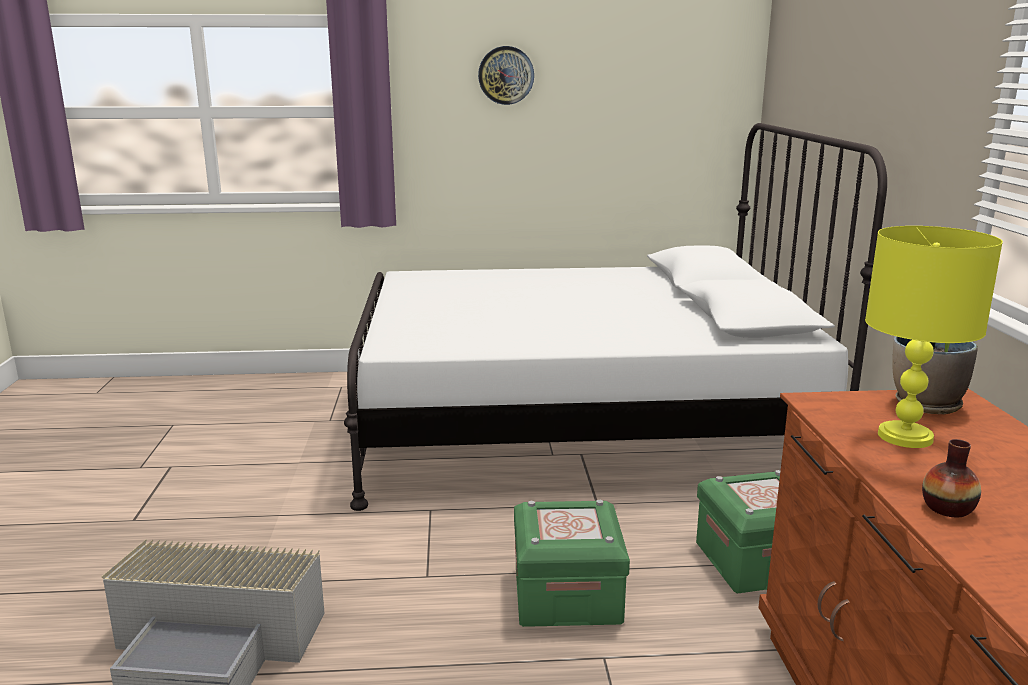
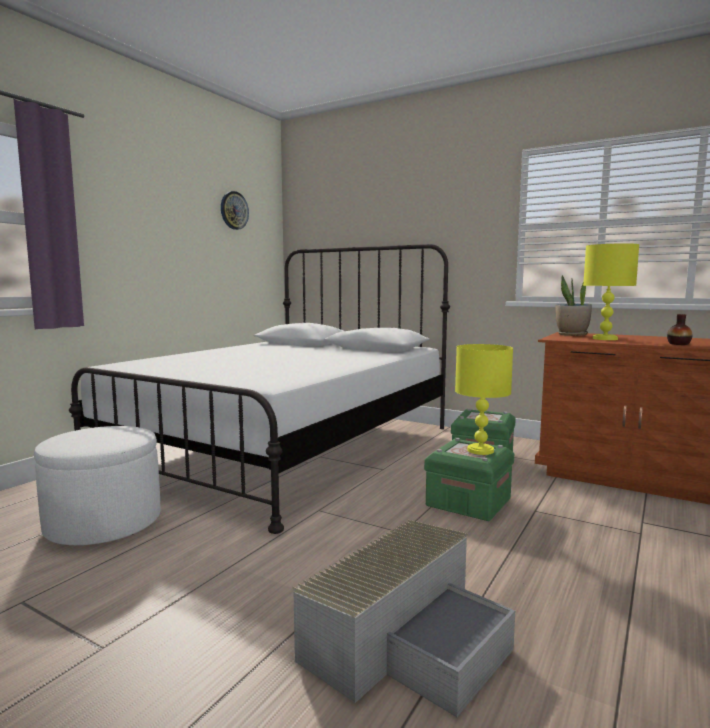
camera: 55 degrees left, 10 degrees down
(303, 432) = (103, 523): none -> white ottoman
(506, 75) = (153, 204): wall clock -> wall clock (234, 210)
(571, 530) = (481, 450): none -> yellow table lamp

